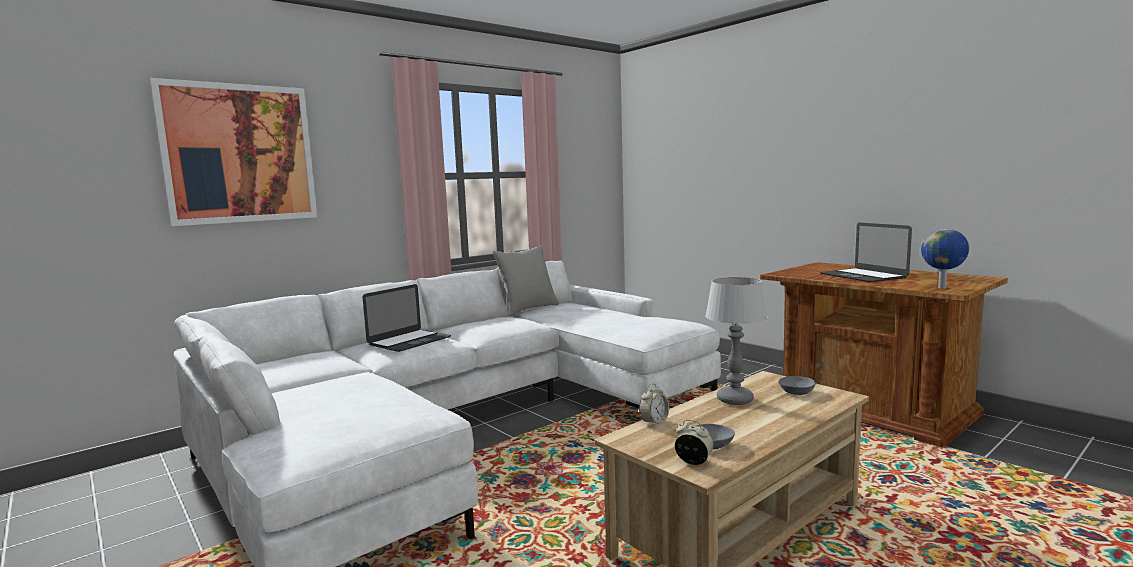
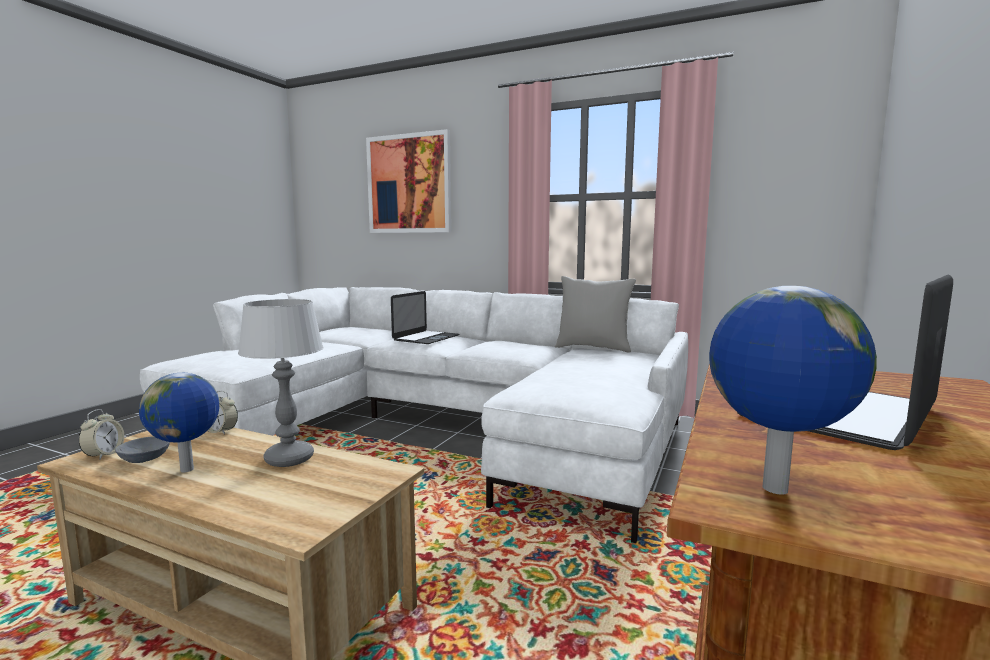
camera: 65 degrees right, 0 degrees up
(409, 341) = (426, 338): laptop -> laptop turned 75 degrees counterclockwise
(745, 427) = (188, 470): none -> globe
(796, 391) = (323, 492): grey bowl -> none

